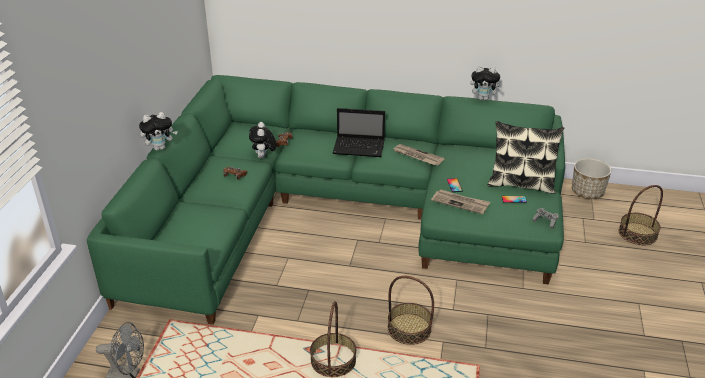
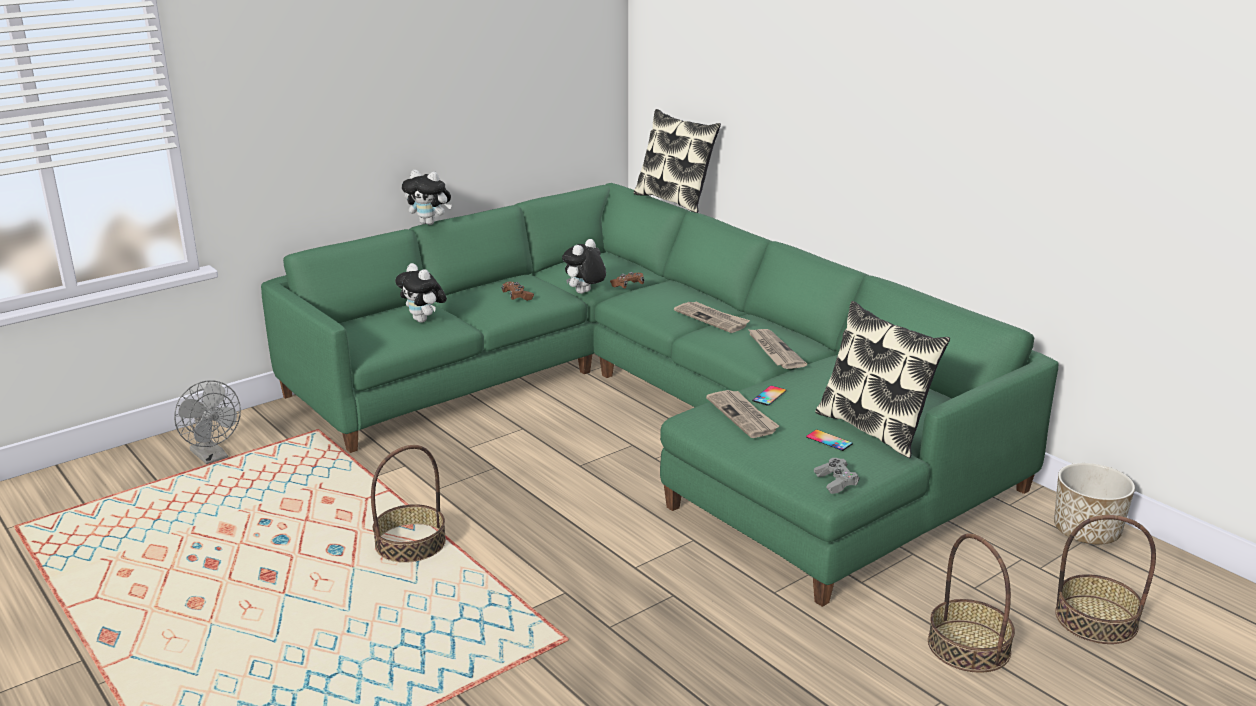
camera: 40 degrees right, 10 degrees down
(273, 77) = (674, 200): none -> pillow
(360, 148) = (712, 319): laptop -> newspaper
(409, 329) = (545, 558): basket -> basket (968, 646)
(484, 98) = (925, 292): plush toy -> plush toy (424, 320)

